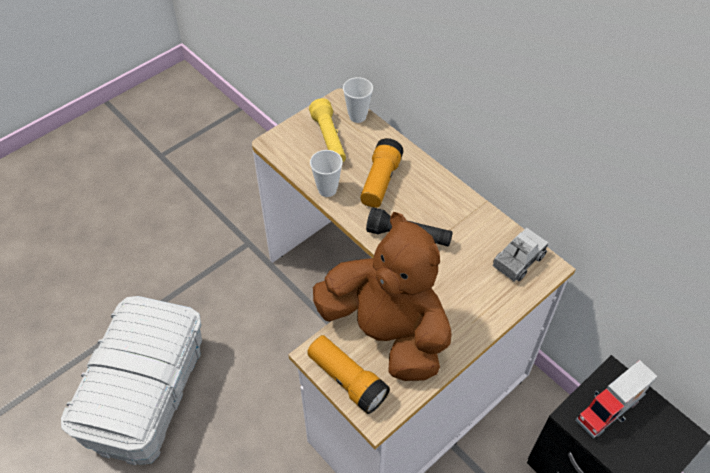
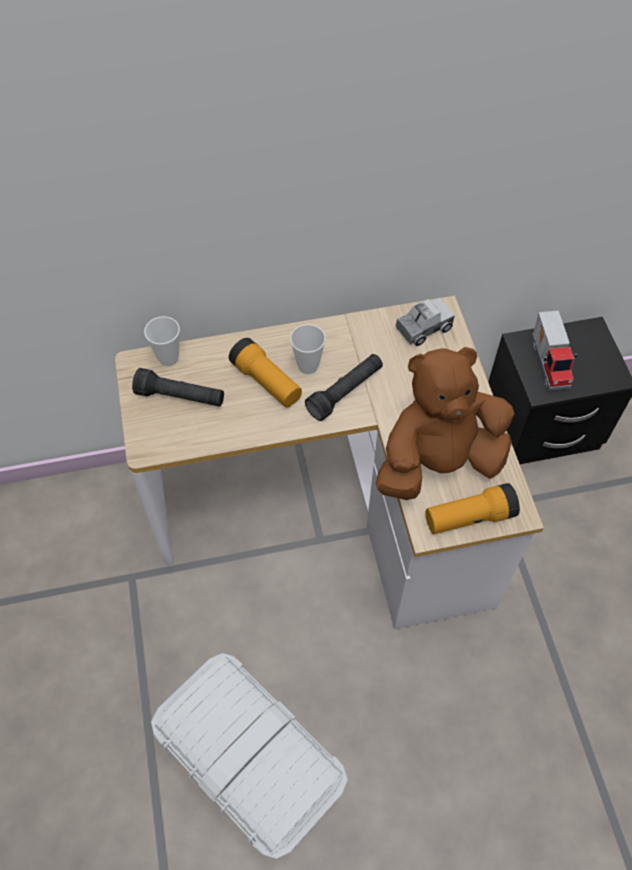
camera: 60 degrees left, 5 degrees up
(327, 190) = (244, 429): cup -> cup (308, 366)
(329, 140) = (180, 397): yellow flashlight -> black flashlight
(518, 261) = (423, 328): toy truck -> toy truck turned 75 degrees clockwise

